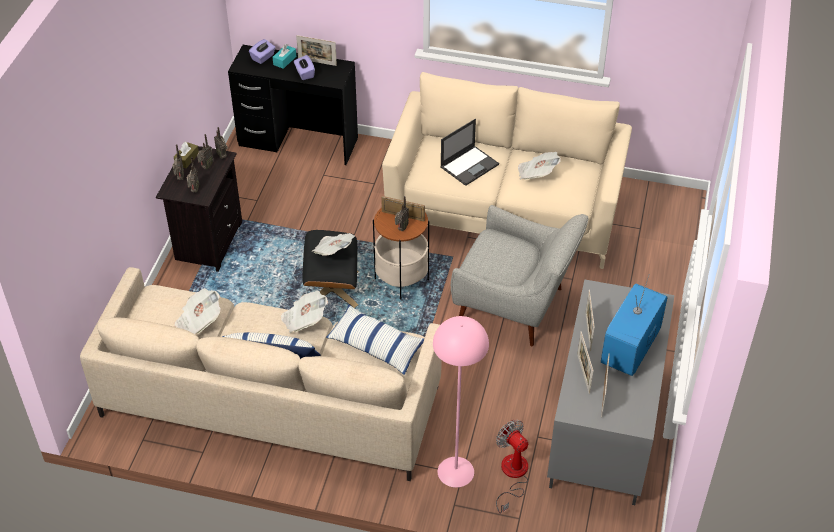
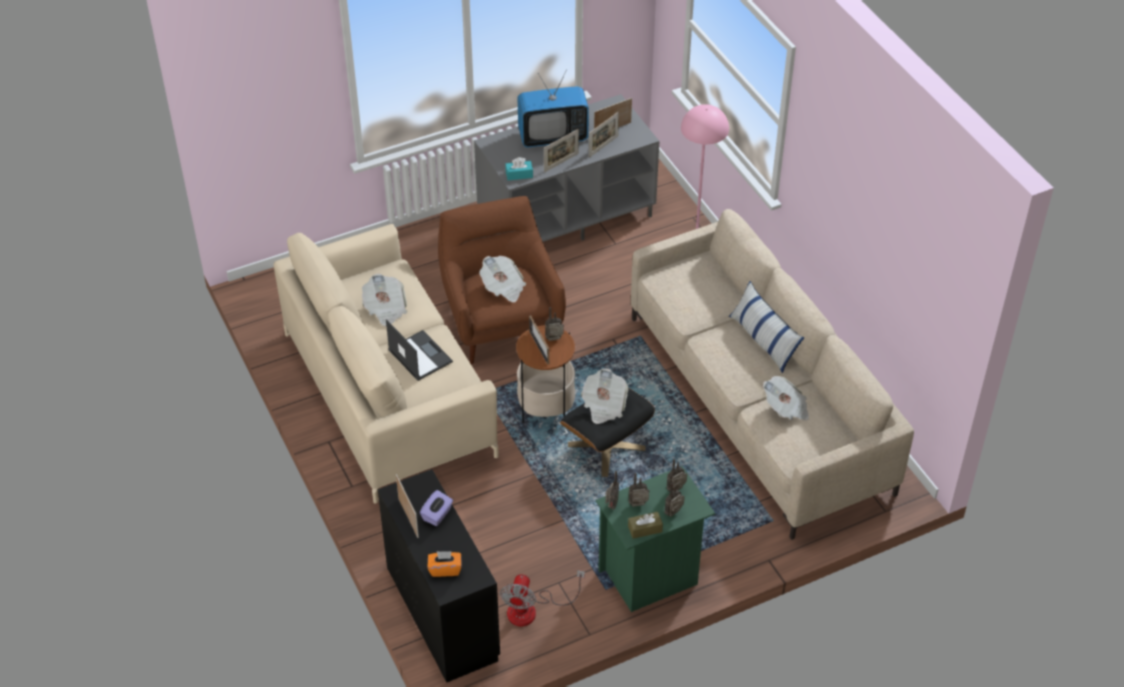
camera: 130 degrees left, 0 degrees up
(207, 242) = (650, 577): black nightstand -> green nightstand
(263, 57) = (445, 569): purple tissue box -> orange tissue box
(284, 60) = (432, 547): turquoise tissue box -> turquoise tissue box (519, 174)
(304, 320) = (709, 348): newspaper -> newspaper (503, 287)
(376, 345) = (683, 293): pillow -> none
(469, 165) = (419, 355): laptop -> laptop turned 45 degrees clockwise
(512, 475) = (663, 238): fan -> fan (531, 610)
(515, 307) = (500, 322): grey armchair -> brown armchair

